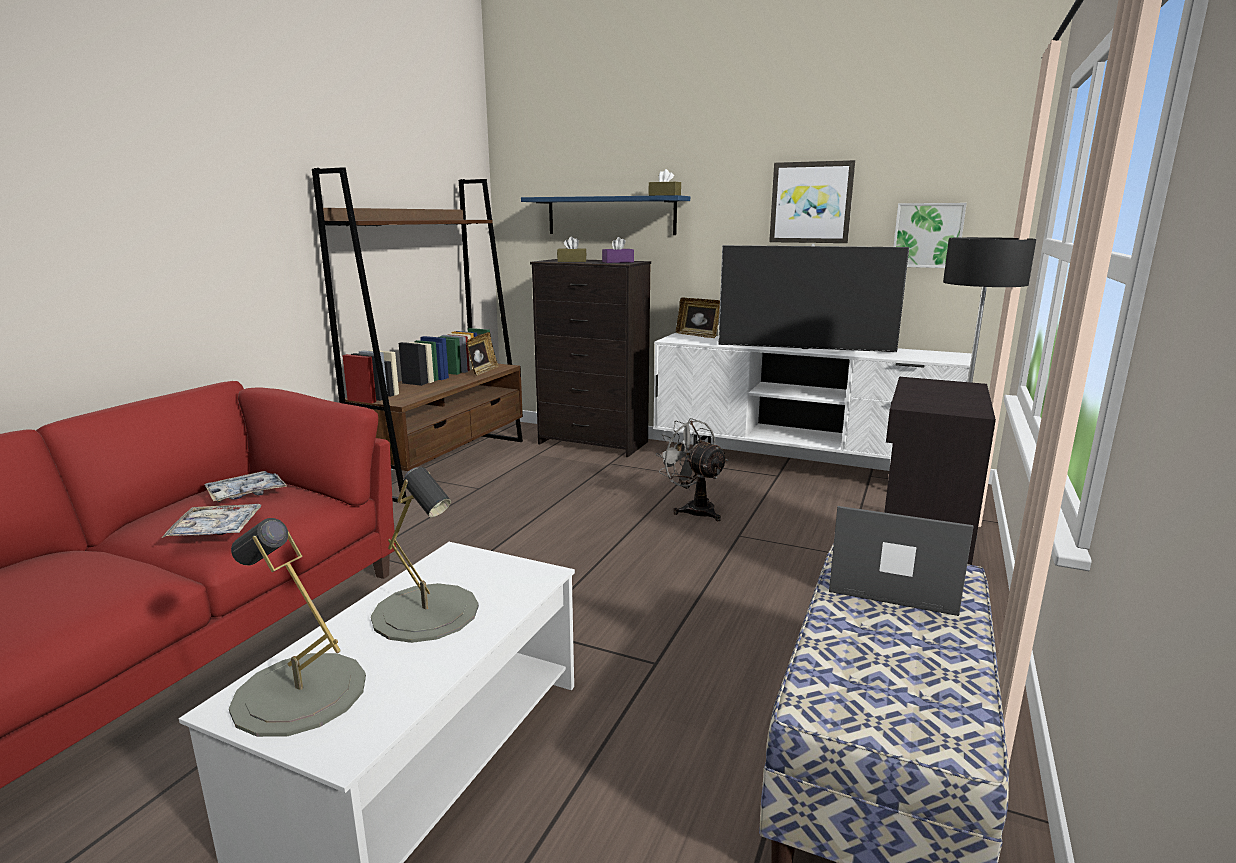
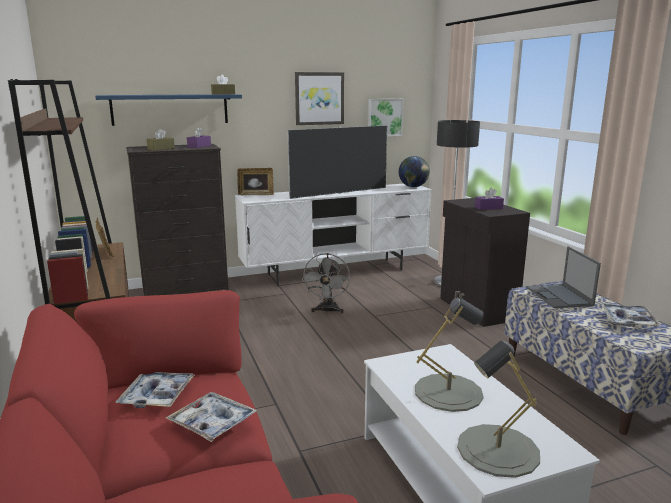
camera: 45 degrees left, 0 degrees up
(693, 509) = (327, 311): grey fan -> grey fan turned 90 degrees counterclockwise
(891, 583) = (559, 296): laptop -> laptop turned 75 degrees counterclockwise
(923, 670) = (628, 320): none -> tray
(938, 398) = (488, 208): none -> purple tissue box
(949, 358) = (413, 187): none -> globe

